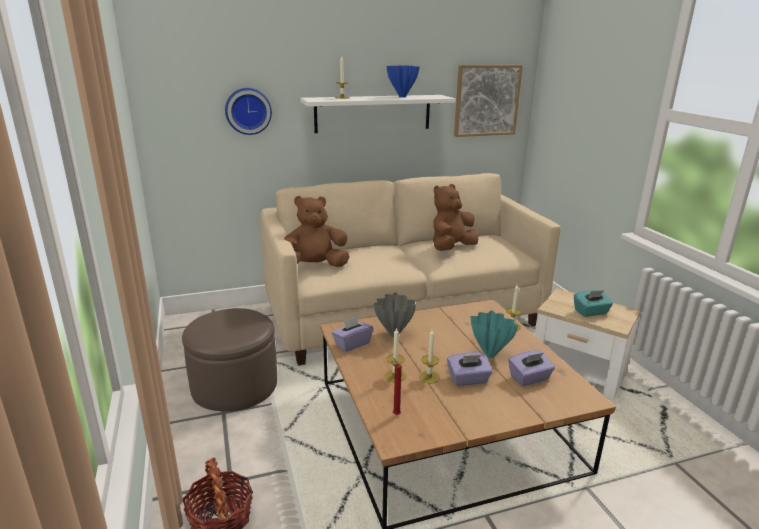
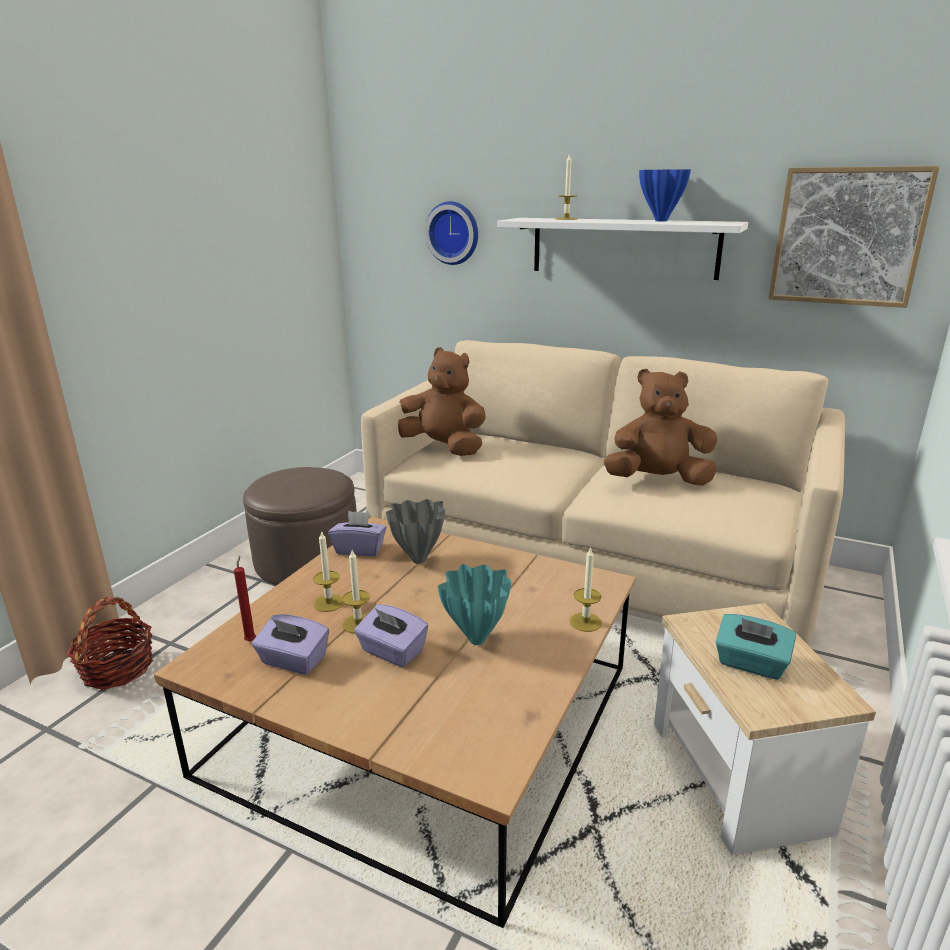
camera: 45 degrees right, 0 degrees up
(529, 378) = (467, 696): purple tissue box -> purple tissue box (293, 661)

